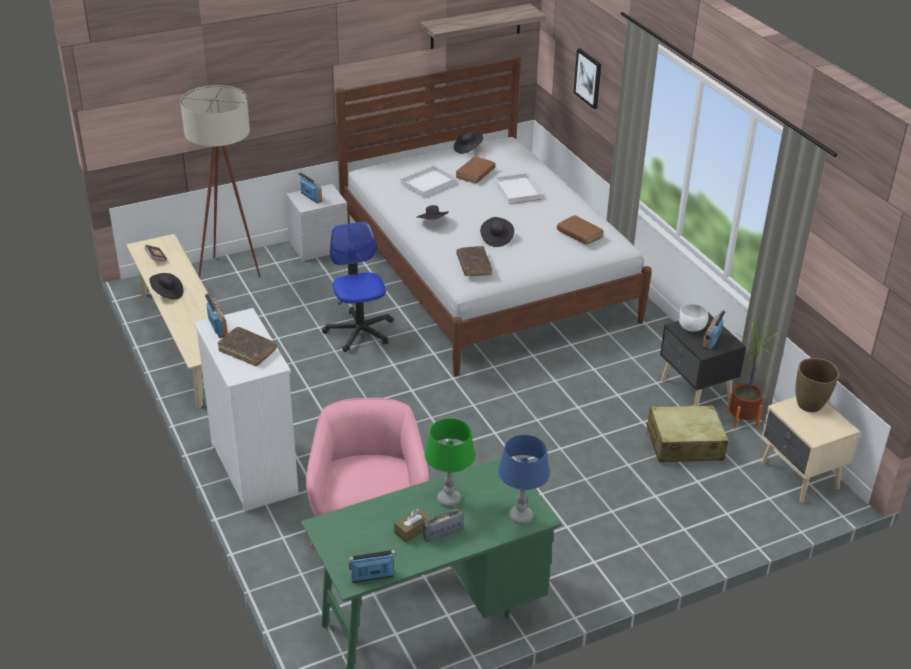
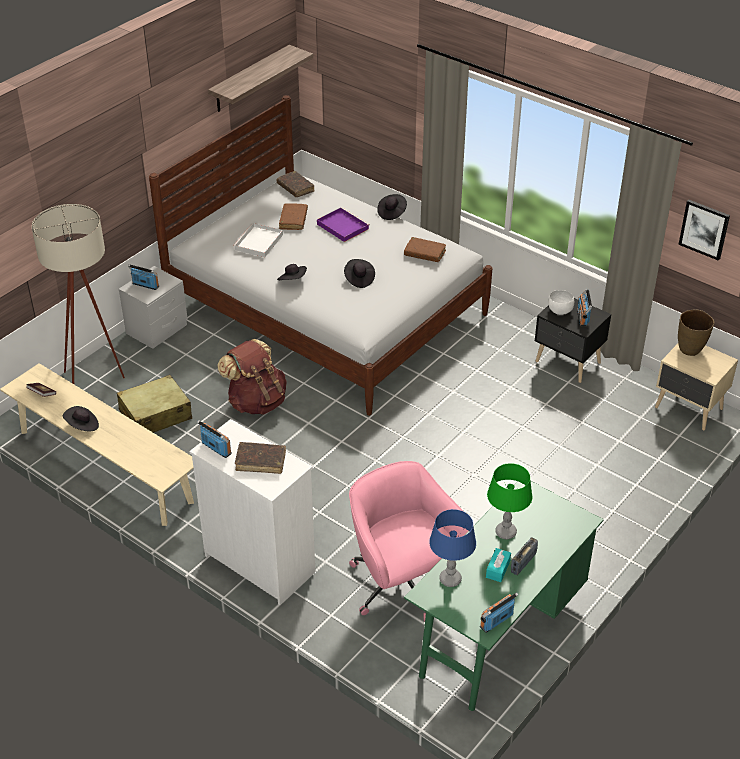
camera: 25 degrees left, 5 degrees up
(359, 331) = (256, 401): office chair -> brown backpack
(412, 530) = (498, 569): brown tissue box -> turquoise tissue box
(468, 149) = (267, 196): black hat -> black hat (391, 213)
(474, 265) = (359, 311): brown book -> brown book (295, 188)
(517, 190) = (342, 226): white tray -> purple tray
(520, 517) = (570, 525): blue table lamp -> blue table lamp (450, 579)
(588, 78) = (372, 105): picture -> picture (704, 229)
(684, 444) = (589, 412): beige suitcase -> beige suitcase (155, 415)
(742, 420) = (618, 375): potted plant -> none

